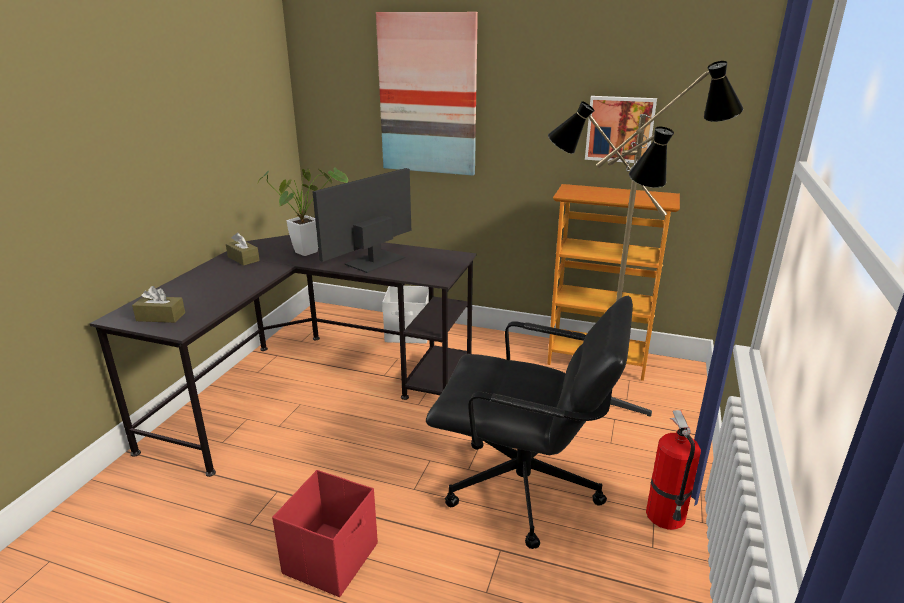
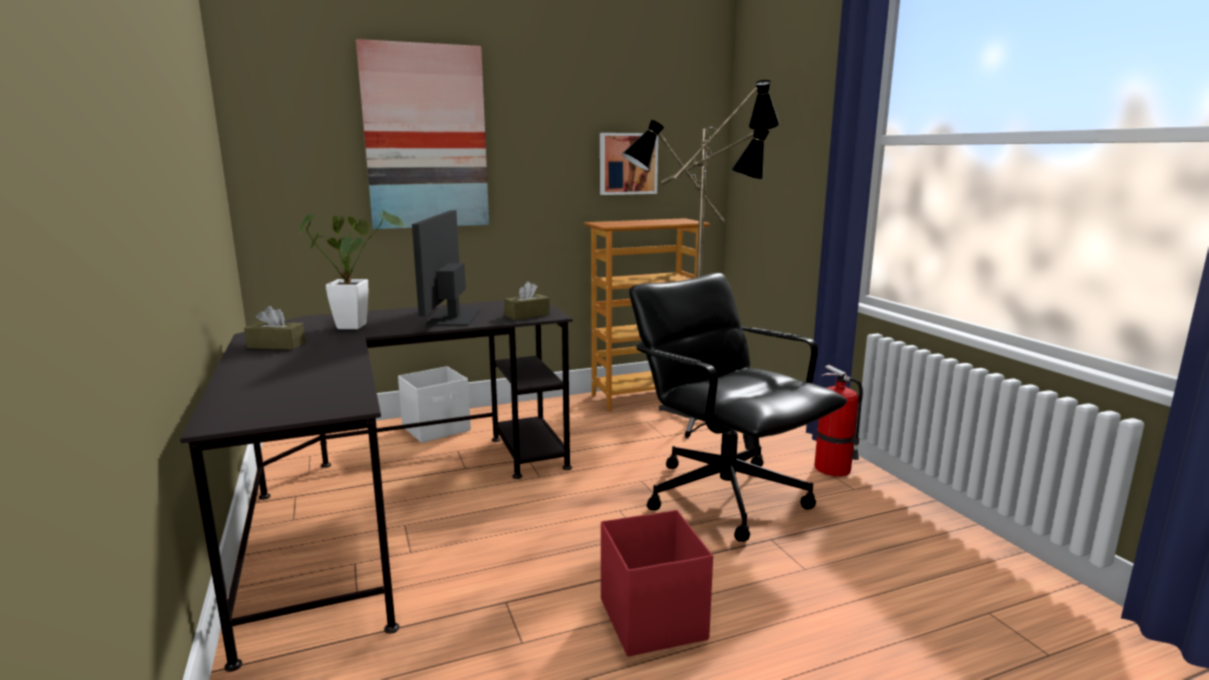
camera: 40 degrees left, 10 degrees down
(161, 317) = (292, 405): brown tissue box -> brown tissue box (527, 315)
(524, 489) = (725, 495): black office chair -> black office chair turned 105 degrees counterclockwise

